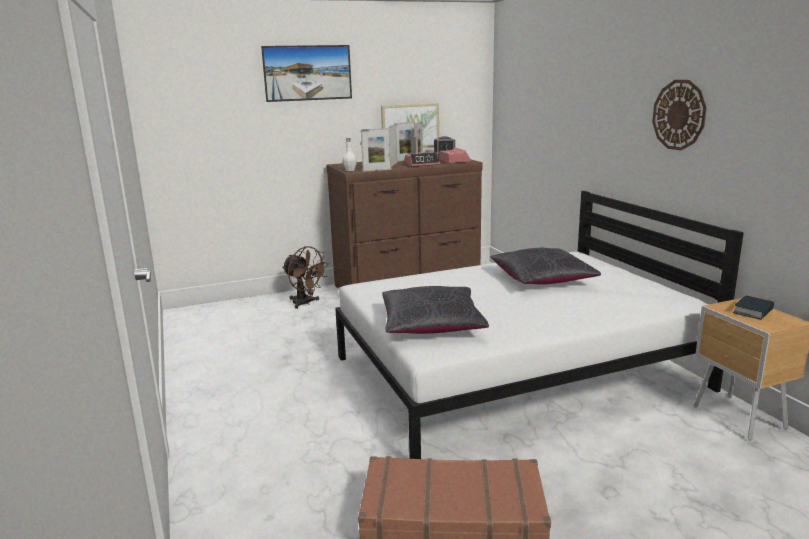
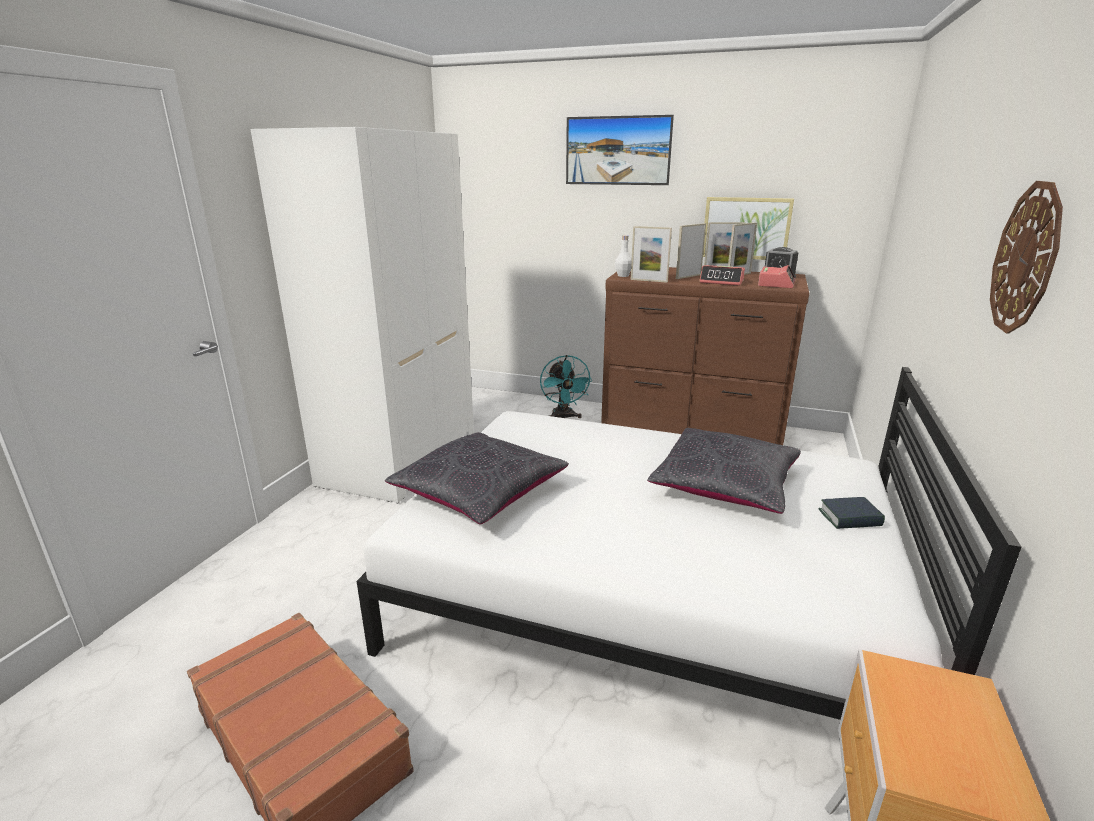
camera: 40 degrees right, 5 degrees up
(215, 370) = (400, 457): none -> white wardrobe
(305, 303) = (563, 417): brown fan -> turquoise fan
(753, 311) = (945, 720): book -> book (850, 518)

